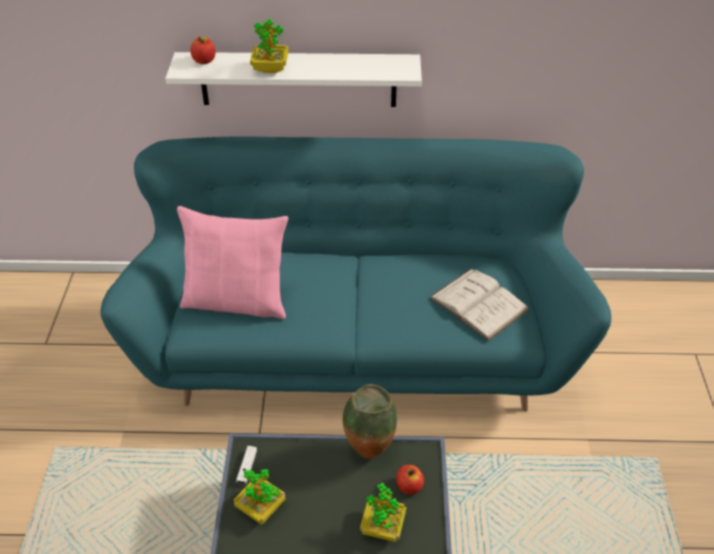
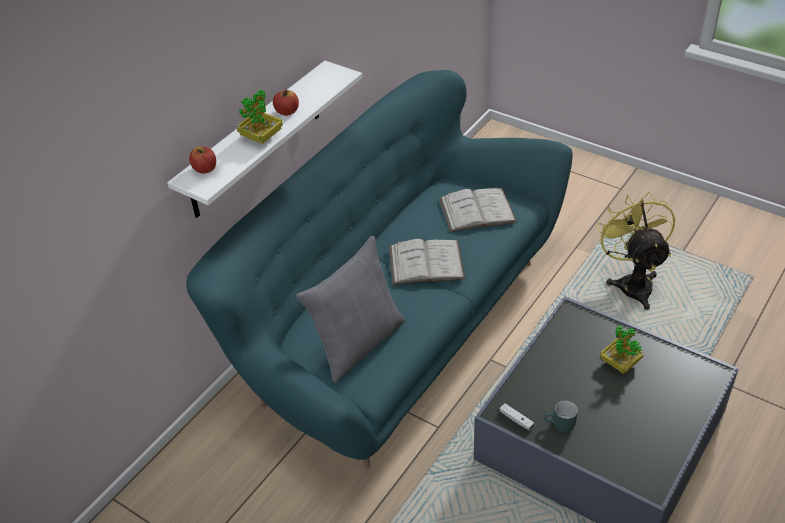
camera: 55 degrees left, 0 degrees up
(237, 301) = (358, 343): pink pillow -> grey pillow
(261, 508) = (560, 426): potted plant -> turquoise mug
(368, 450) = (549, 341): vase -> none
(372, 299) = (426, 262): none -> white book
(409, 486) = (594, 334): apple -> apple (287, 112)
(580, 515) = (632, 283): none -> yellow fan

